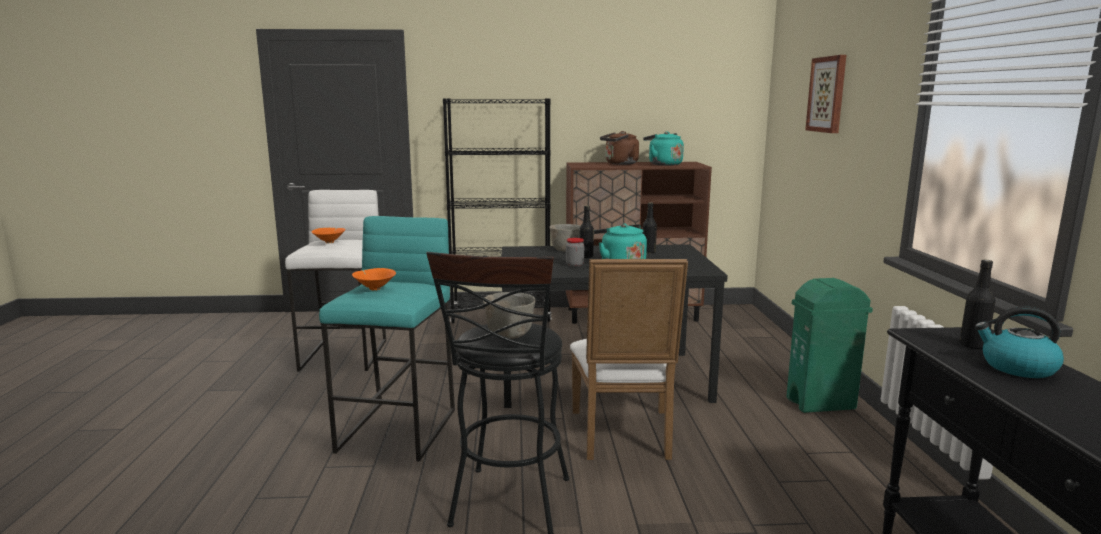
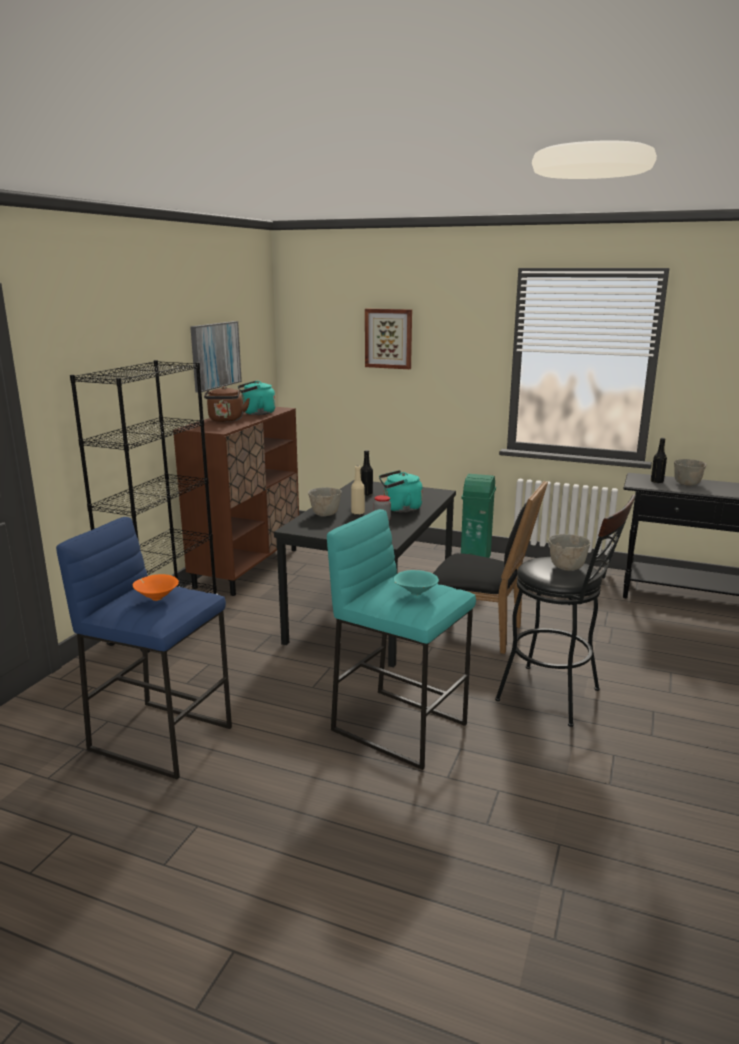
camera: 65 degrees left, 5 degrees up
(345, 355) = (162, 737): white stool -> blue stool
(374, 289) = (415, 593): orange bowl -> turquoise bowl
(586, 257) = (358, 512): black bottle -> beige bottle
(624, 437) = (480, 632): white chair -> black chair
(647, 105) = (215, 355): none -> picture
(1017, 367) = (687, 484): kettle -> grey bowl

